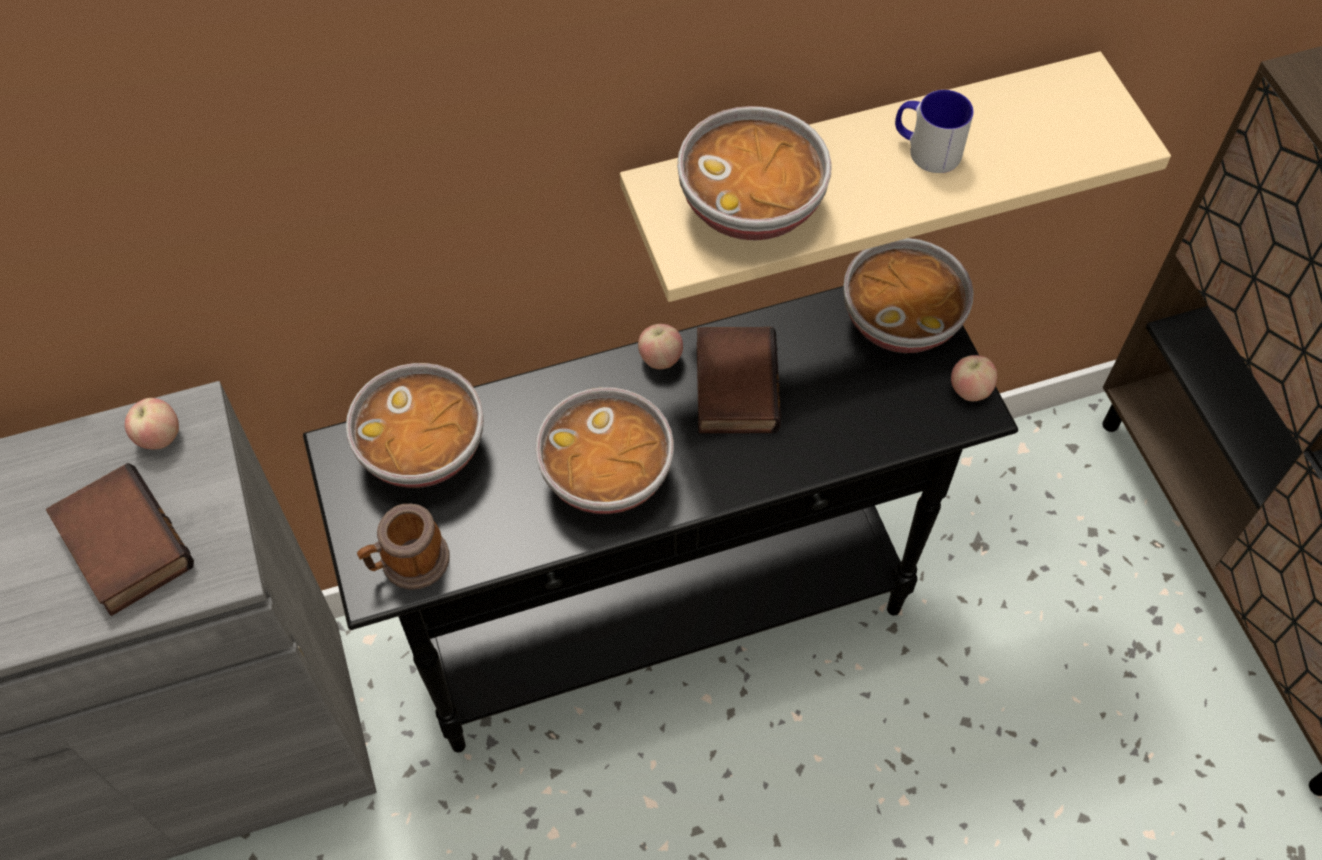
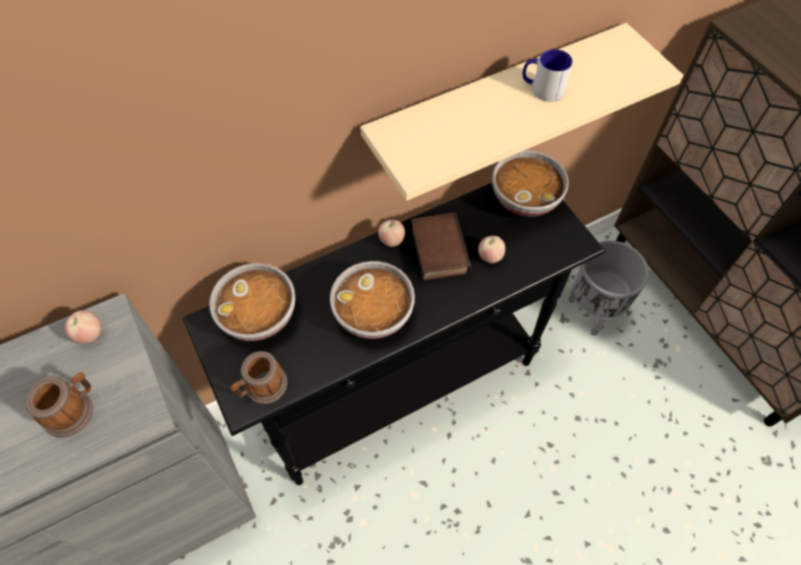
camera: 10 degrees left, 0 degrees up
(120, 545) = (73, 409): book -> mug
(752, 205) = (446, 135): bowl -> none
(969, 390) = (573, 233): apple -> apple (490, 257)
(1035, 539) = (593, 312): none -> grey planter

